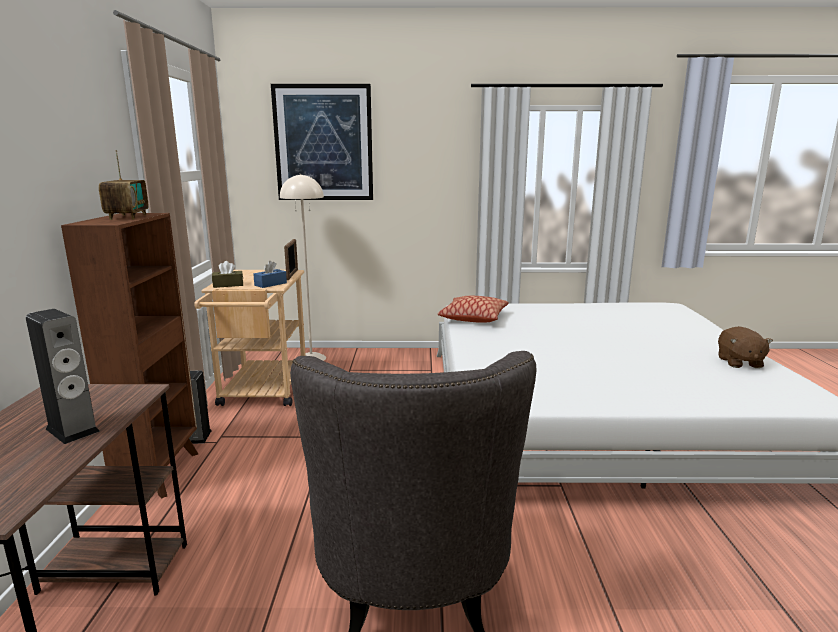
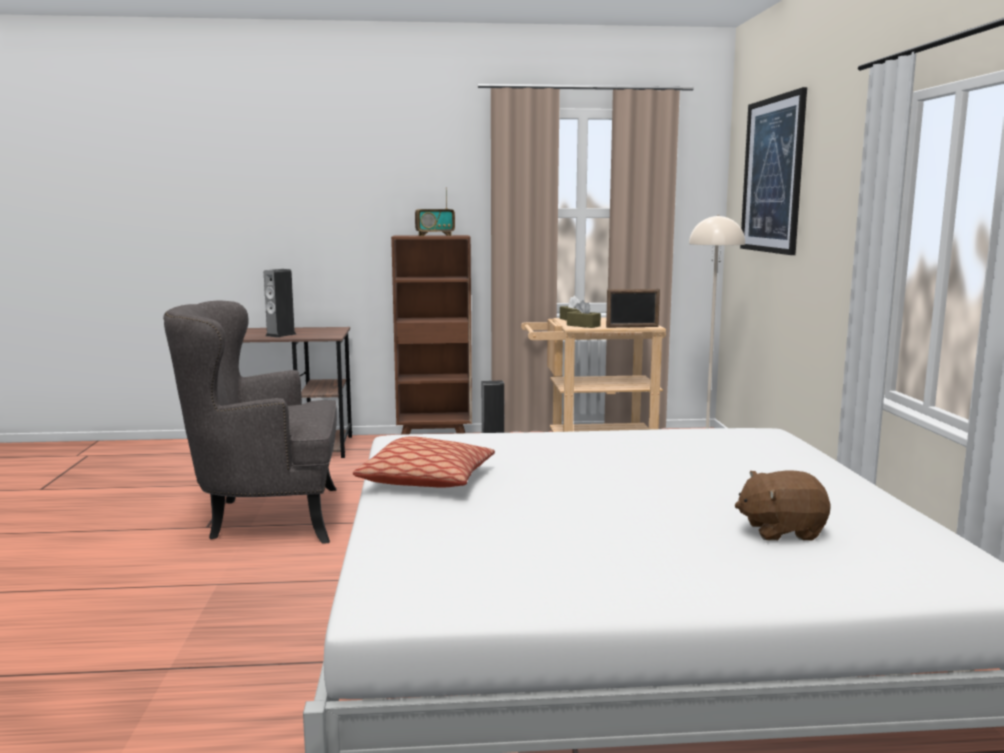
camera: 85 degrees right, 5 degrees down
(270, 284) = (583, 325): blue tissue box -> brown tissue box
(473, 318) = (705, 436): pillow -> pillow (427, 480)
(739, 362) = (568, 579): brown plush toy -> brown plush toy (781, 531)

